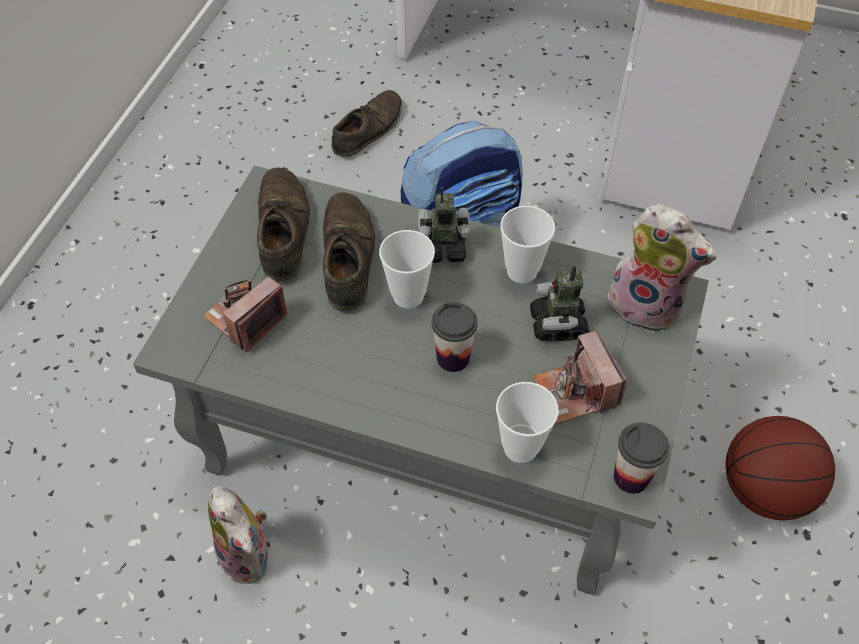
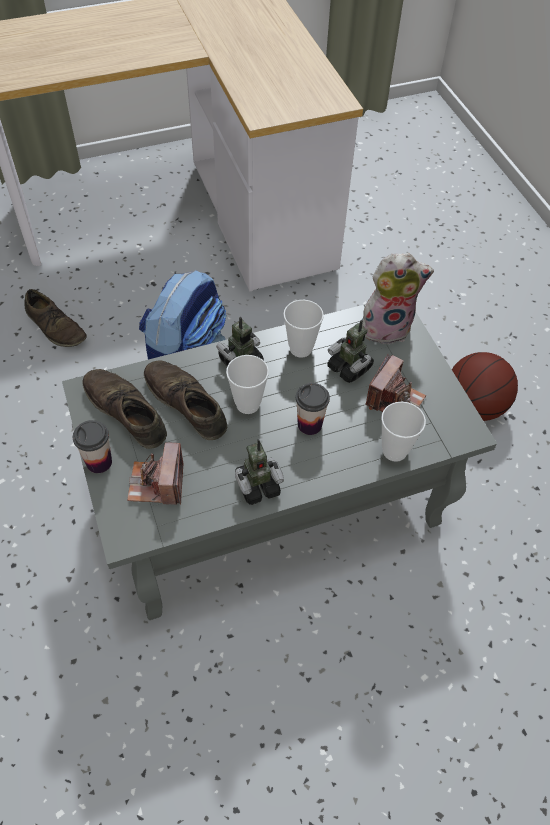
camera: 40 degrees left, 0 degrees up
(249, 555) = (225, 651): plush toy -> none
(338, 385) = (257, 486): none -> toy robot
(368, 129) = (56, 327): brown shoe -> brown shoe turned 135 degrees clockwise
(575, 392) = (394, 400): camera -> camera turned 90 degrees counterclockwise
(631, 477) = (464, 428): cup -> cup (99, 462)

